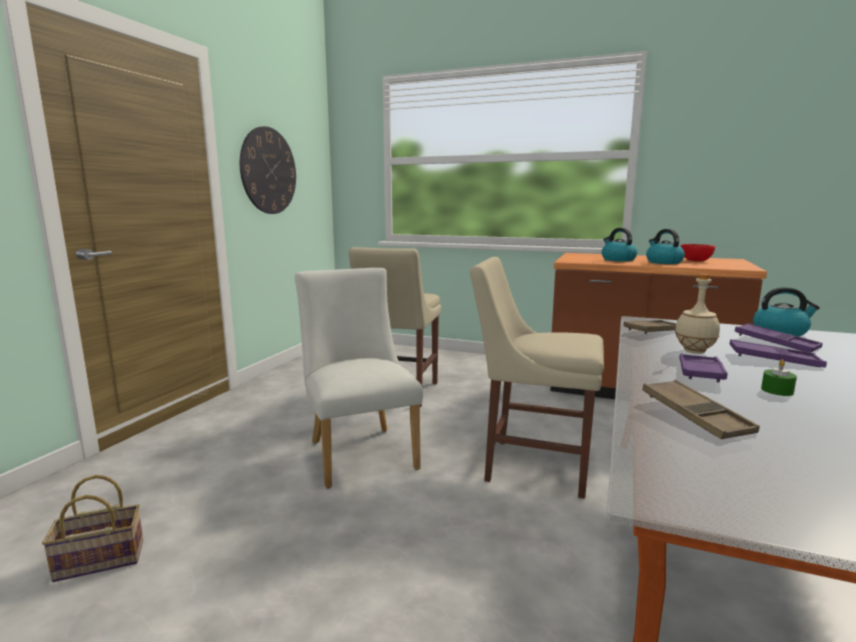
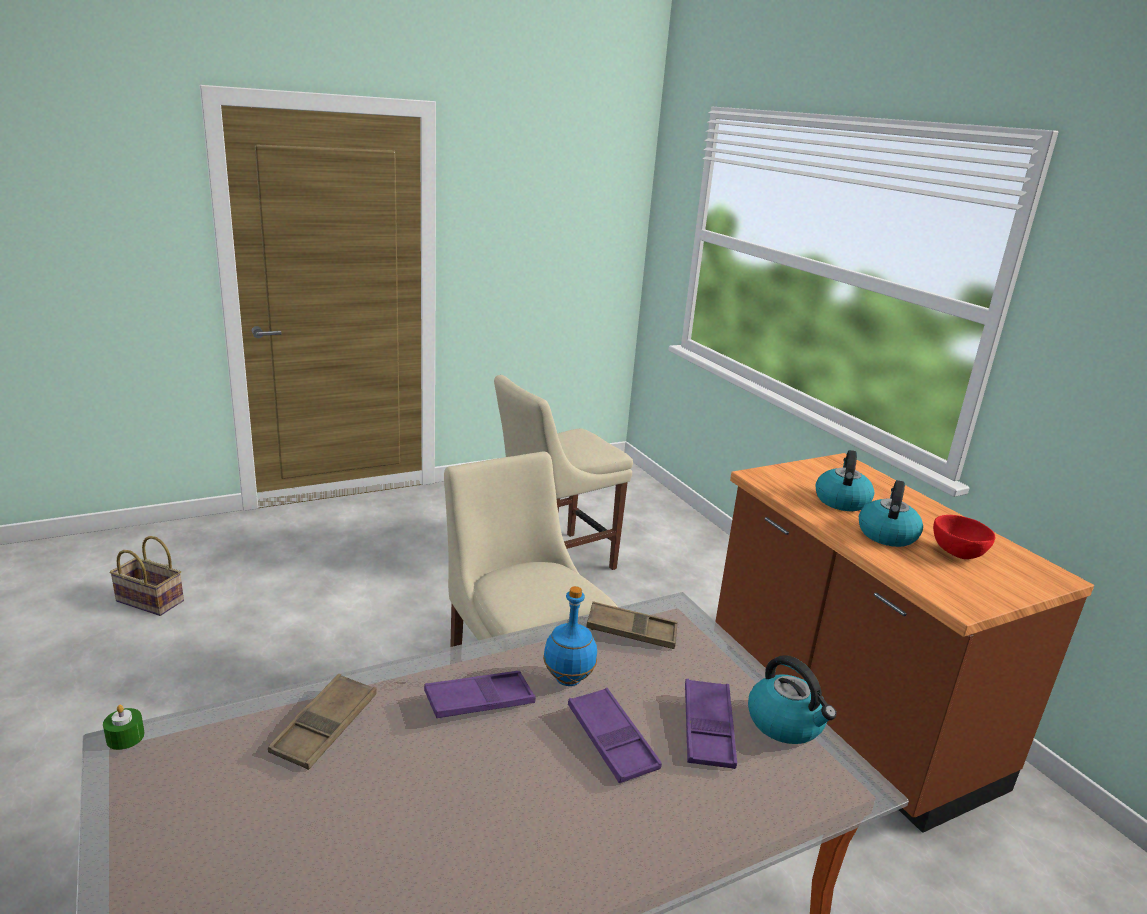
camera: 40 degrees right, 10 degrees up
(268, 171) = (519, 238): wall clock -> none
(359, 451) = (409, 609): white chair -> none
(693, 351) = (568, 678): beige bottle -> blue bottle
(777, 390) = (470, 762): green candle -> green candle (125, 737)

